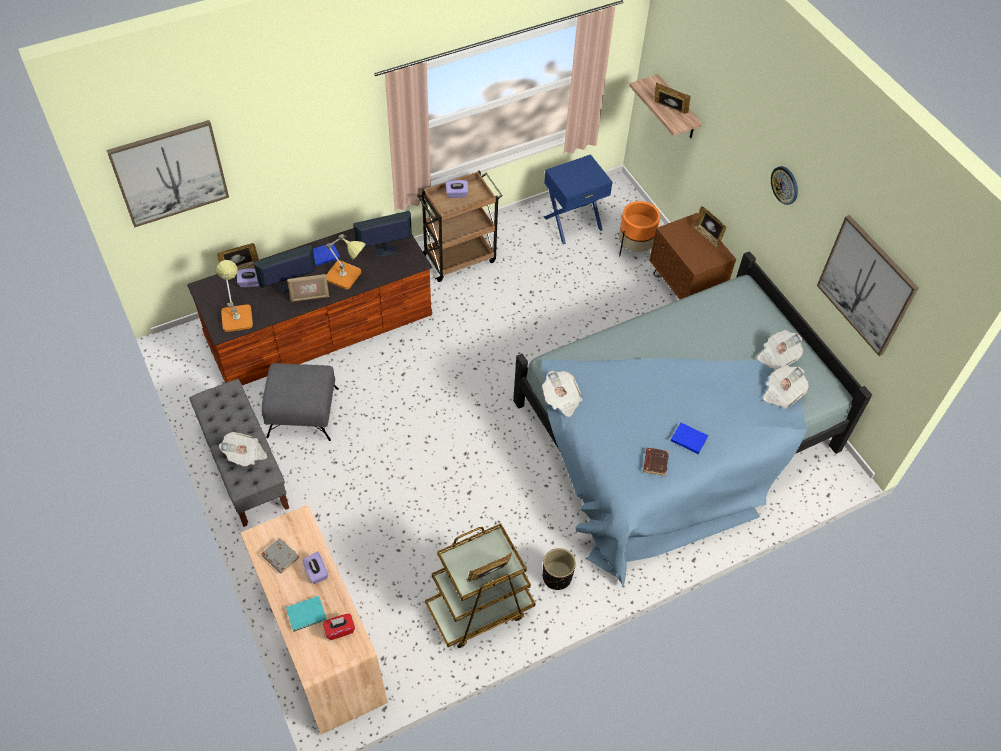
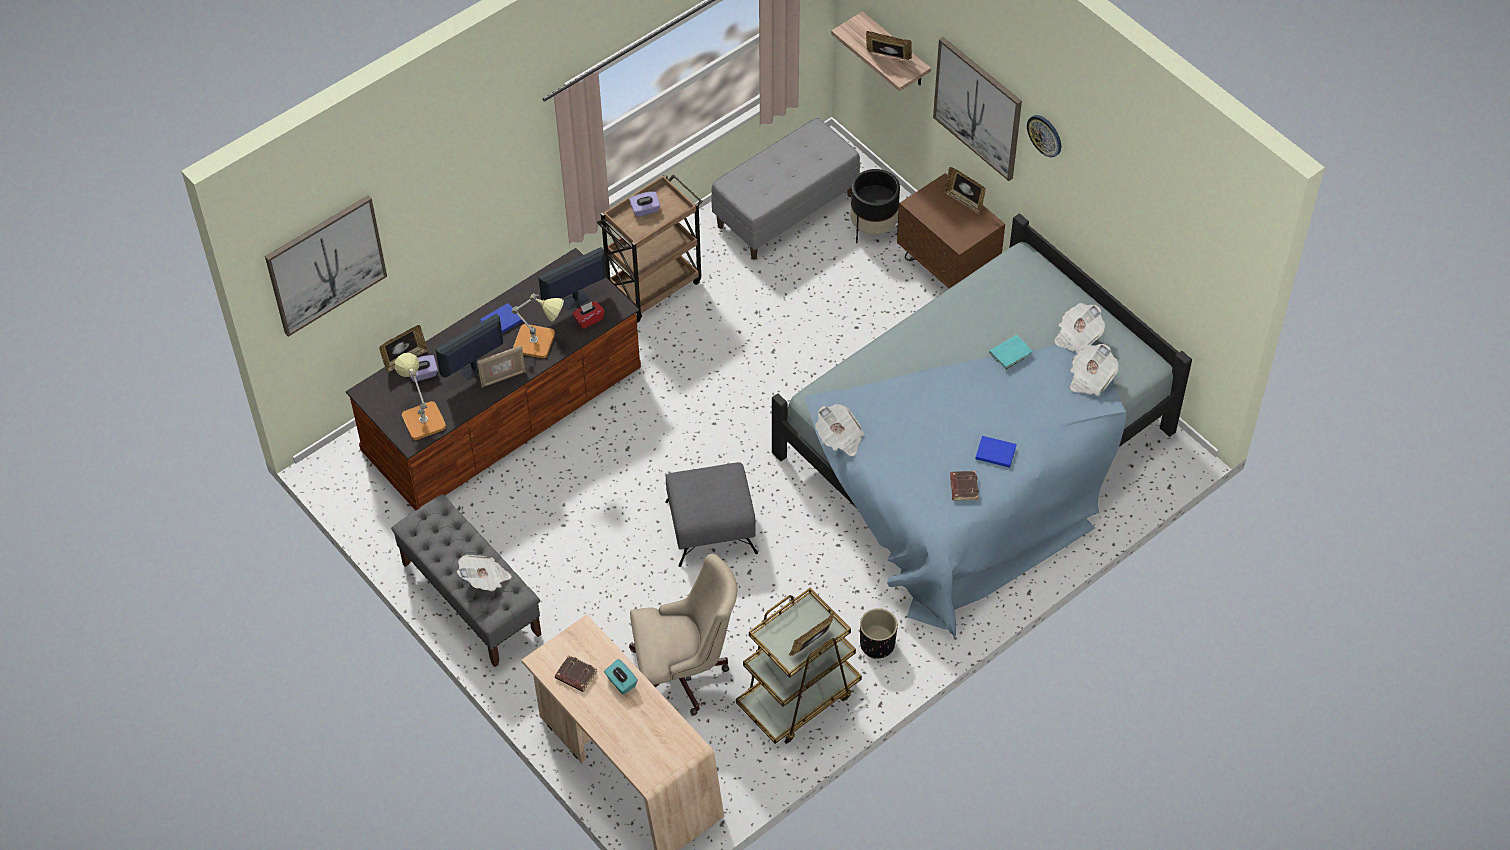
camera: 10 degrees left, 0 degrees up
(280, 557) = (575, 675): grey book -> brown book
(303, 413) = (520, 520): grey ottoman -> grey ottoman (712, 527)
(307, 614) = (626, 727): turquoise book -> turquoise book (1012, 353)
(316, 572) = (621, 682): purple tissue box -> turquoise tissue box
(339, 630) = (666, 735): red tissue box -> red tissue box (588, 319)
(392, 566) = (684, 673): none -> beige office chair
(572, 223) = (785, 210): blue nightstand -> grey bench
(634, 249) = (873, 229): orange planter -> black planter
(866, 285) = (1157, 238): picture -> picture (978, 108)

